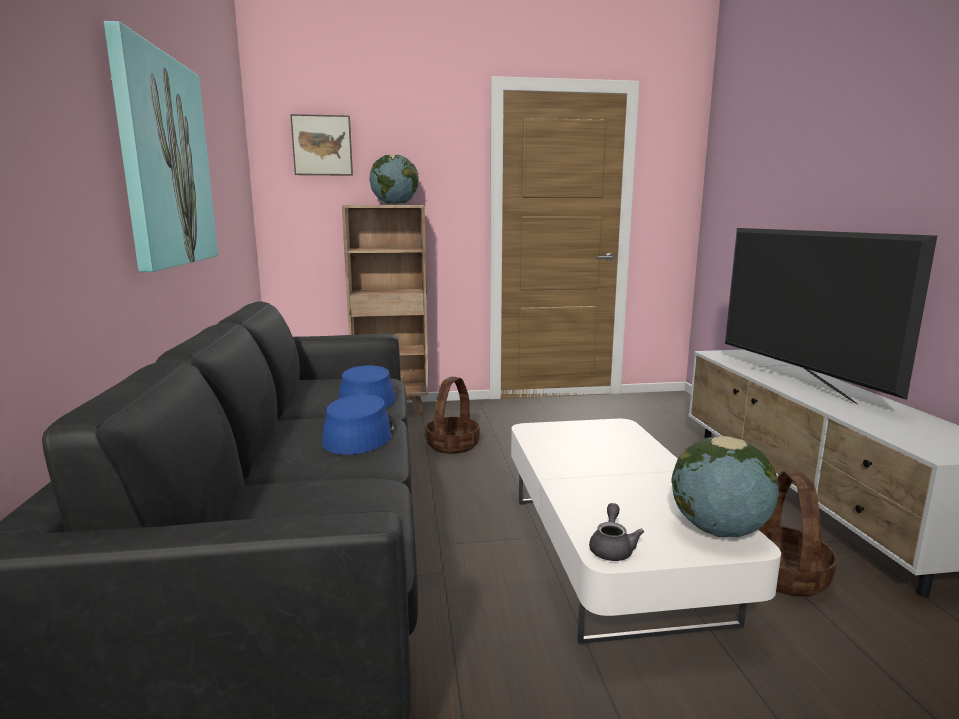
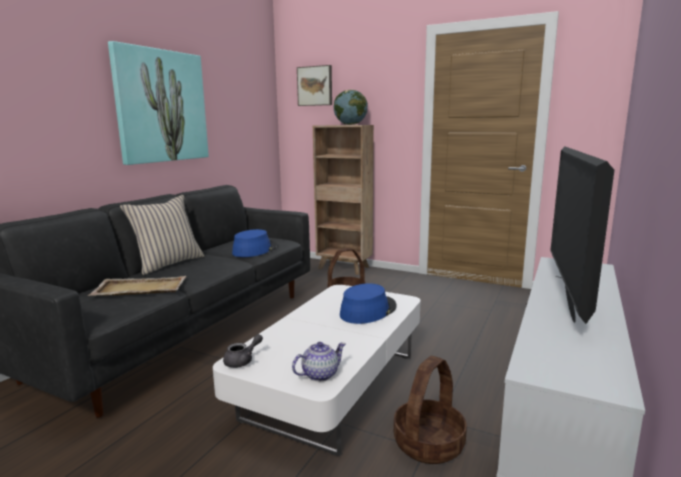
camera: 35 degrees right, 0 degrees up
(273, 445) = (168, 264): none -> beige pillow
(324, 493) = (139, 289): none -> beige tray
(360, 434) = (210, 267): blue hat -> blue hat (368, 310)
(718, 530) = (320, 374): globe -> teapot

